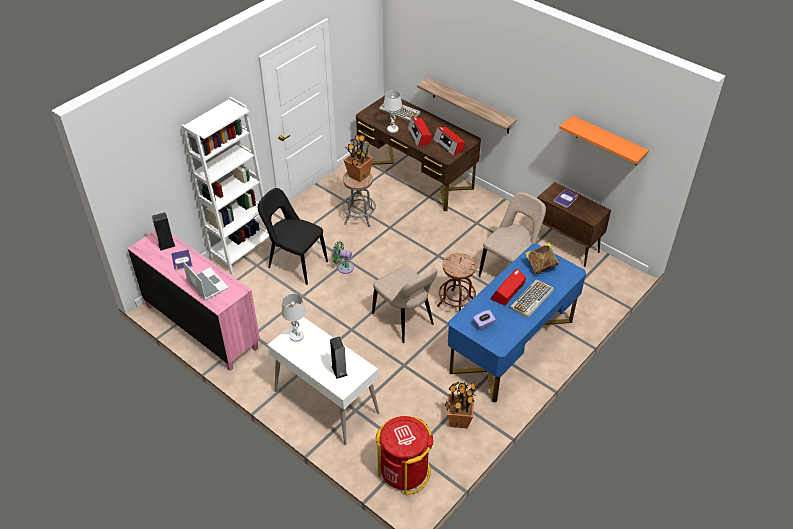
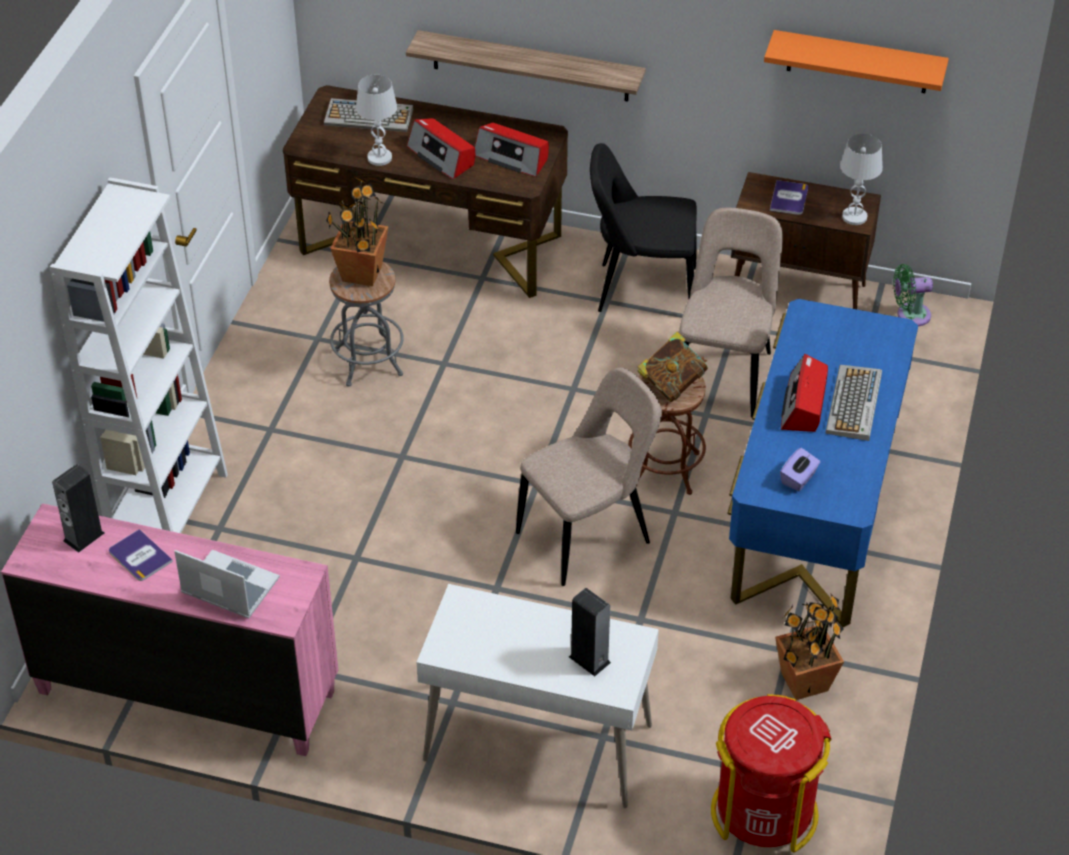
camera: 25 degrees left, 0 degrees up
(295, 264) = (299, 499): black chair -> black chair (641, 290)
(296, 336) = (462, 625): white table lamp -> white table lamp (854, 217)
(343, 267) = (402, 472): green fan -> green fan (909, 315)
(404, 321) = (589, 535): beige chair -> beige chair turned 60 degrees counterclockwise
(541, 266) = (832, 339): book -> book (672, 384)

